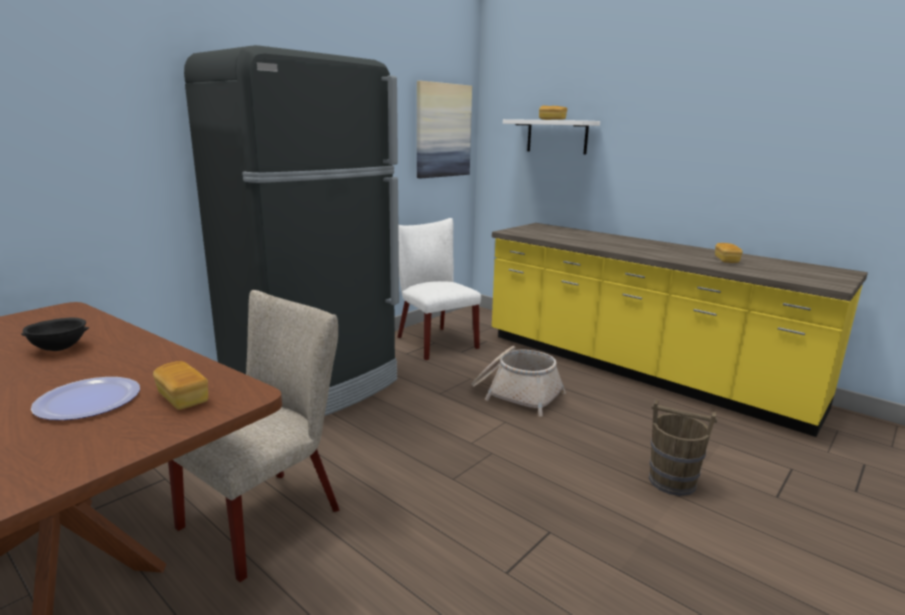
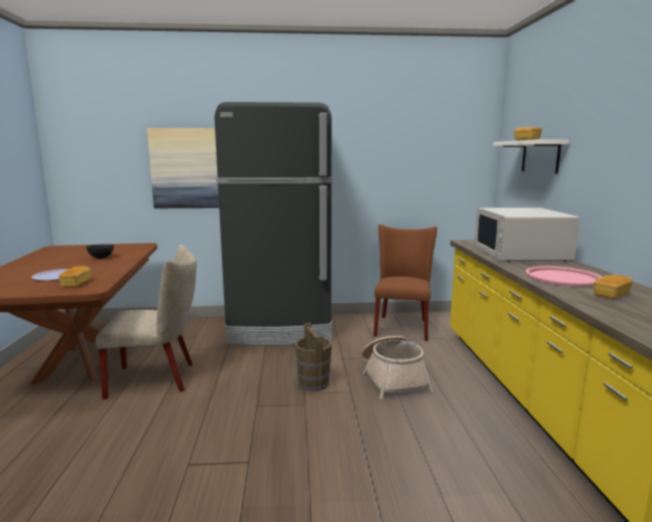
camera: 45 degrees right, 5 degrees down
(433, 341) = (402, 326): white chair -> brown chair
(443, 130) = (451, 153): picture -> picture (185, 168)
(583, 237) = (520, 254): none -> white microwave
(666, 252) = (562, 277): none -> pink tray
(671, 481) = (392, 488): brown bucket -> brown bucket (313, 383)

